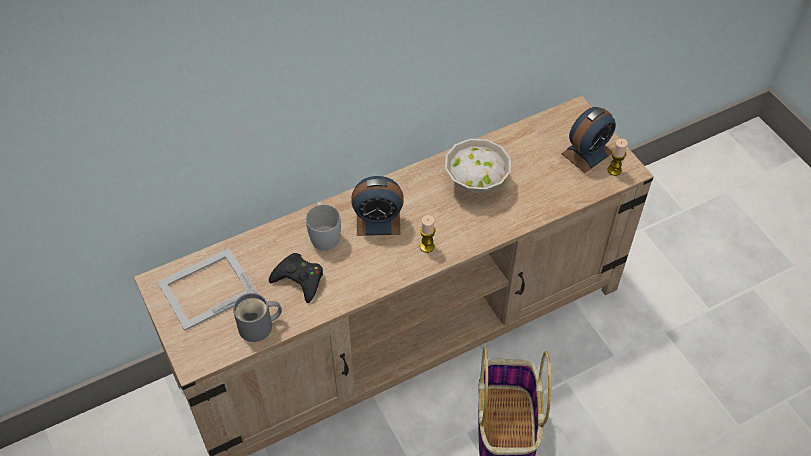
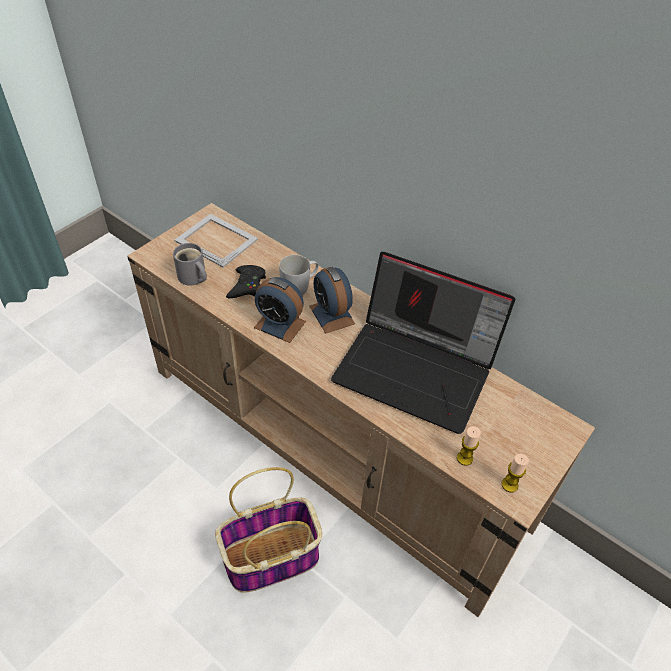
camera: 65 degrees right, 5 degrees down
(427, 246) = (321, 355): candle -> candle (464, 458)
(476, 181) = (417, 369): white bowl -> laptop
(587, 153) = (516, 452): alarm clock -> alarm clock (280, 324)

